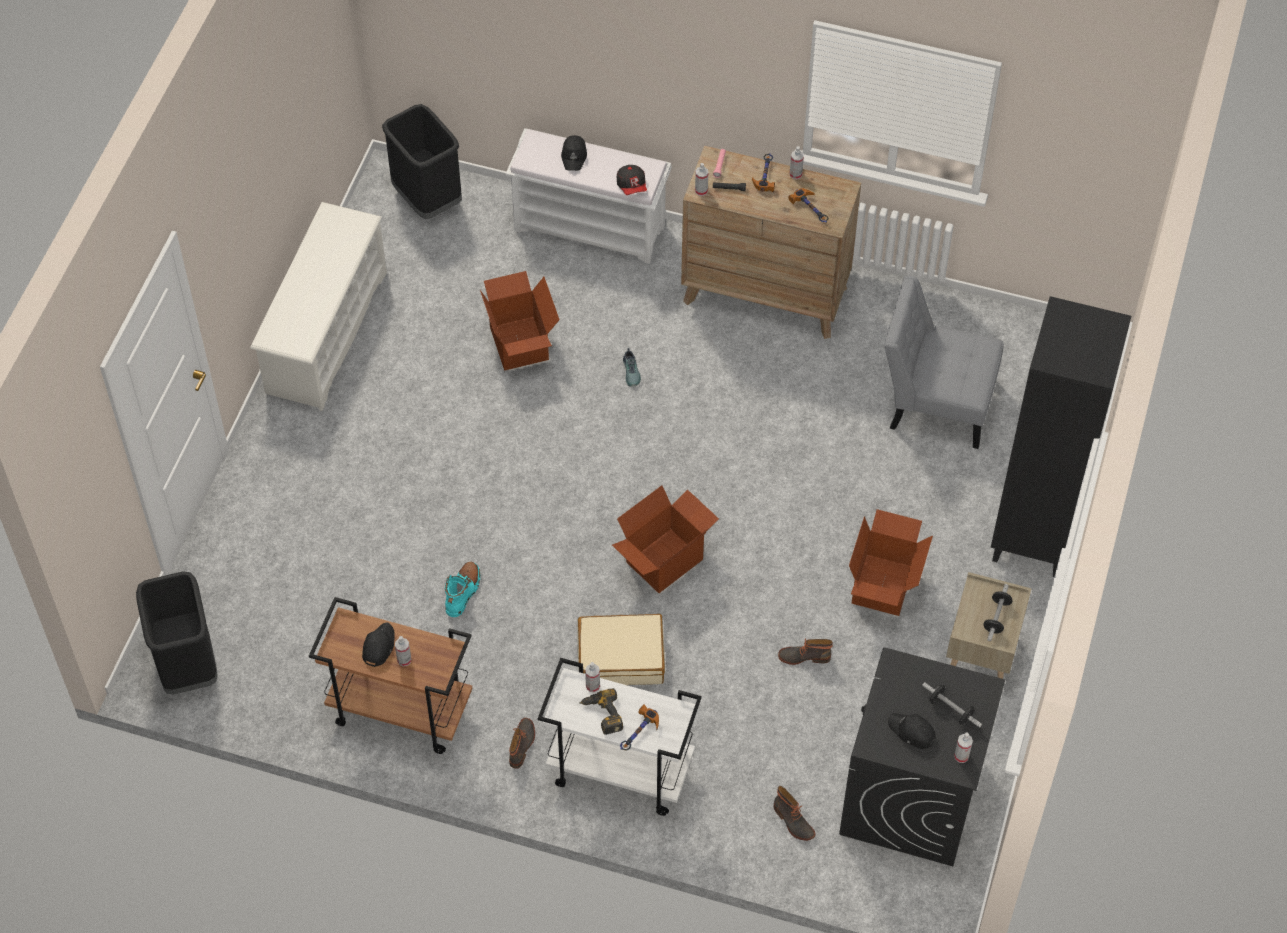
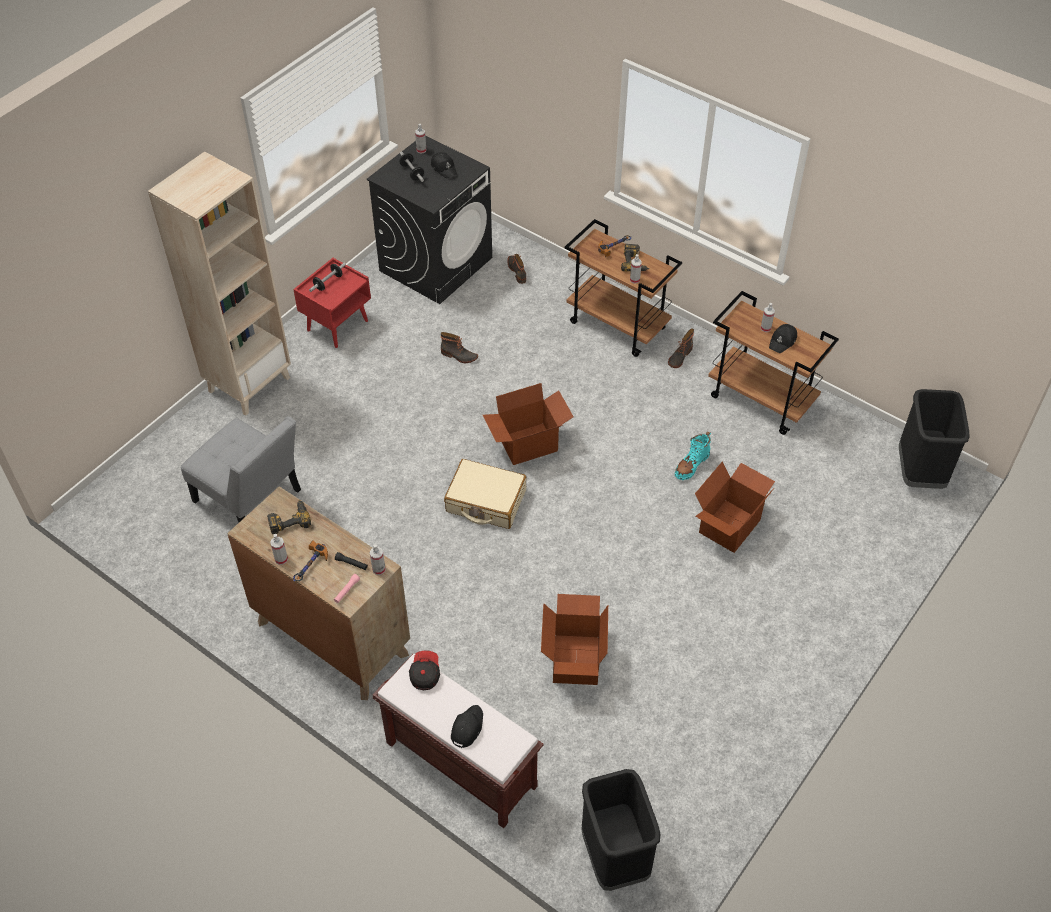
camera: 160 degrees left, 5 degrees down
(326, 332) = (756, 729): white shoe rack -> none
(591, 227) = (459, 764): white bench -> brown bench
(619, 771) = (618, 325): white cart -> brown cart
(621, 657) = (588, 390): beige suitcase -> beige suitcase (485, 501)
(632, 372) = (485, 601): shoe -> none
(811, 210) = (289, 519): hammer -> power drill
(883, 586) = (377, 383): cardboard box -> cardboard box (728, 525)
(982, 654) = (337, 325): beige nightstand -> red nightstand
(1034, 537) = (249, 384): black bookcase -> beige bookcase

